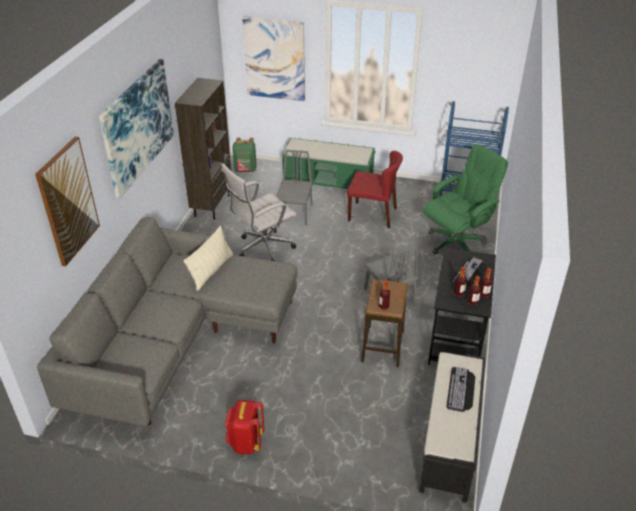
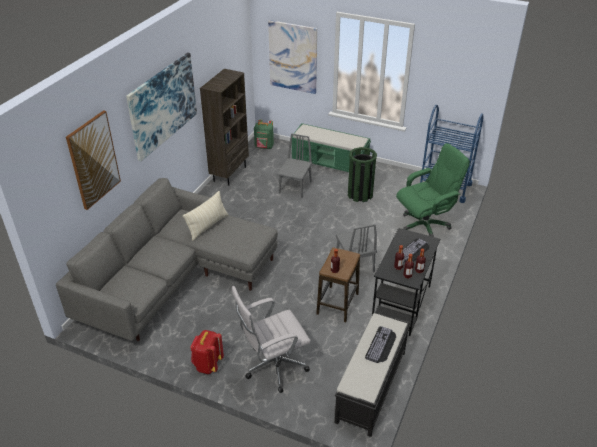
camera: 10 degrees right, 0 degrees up
(262, 249) = (261, 213): white office chair -> white office chair (273, 368)
(373, 214) = (360, 194): red chair -> green trash can

